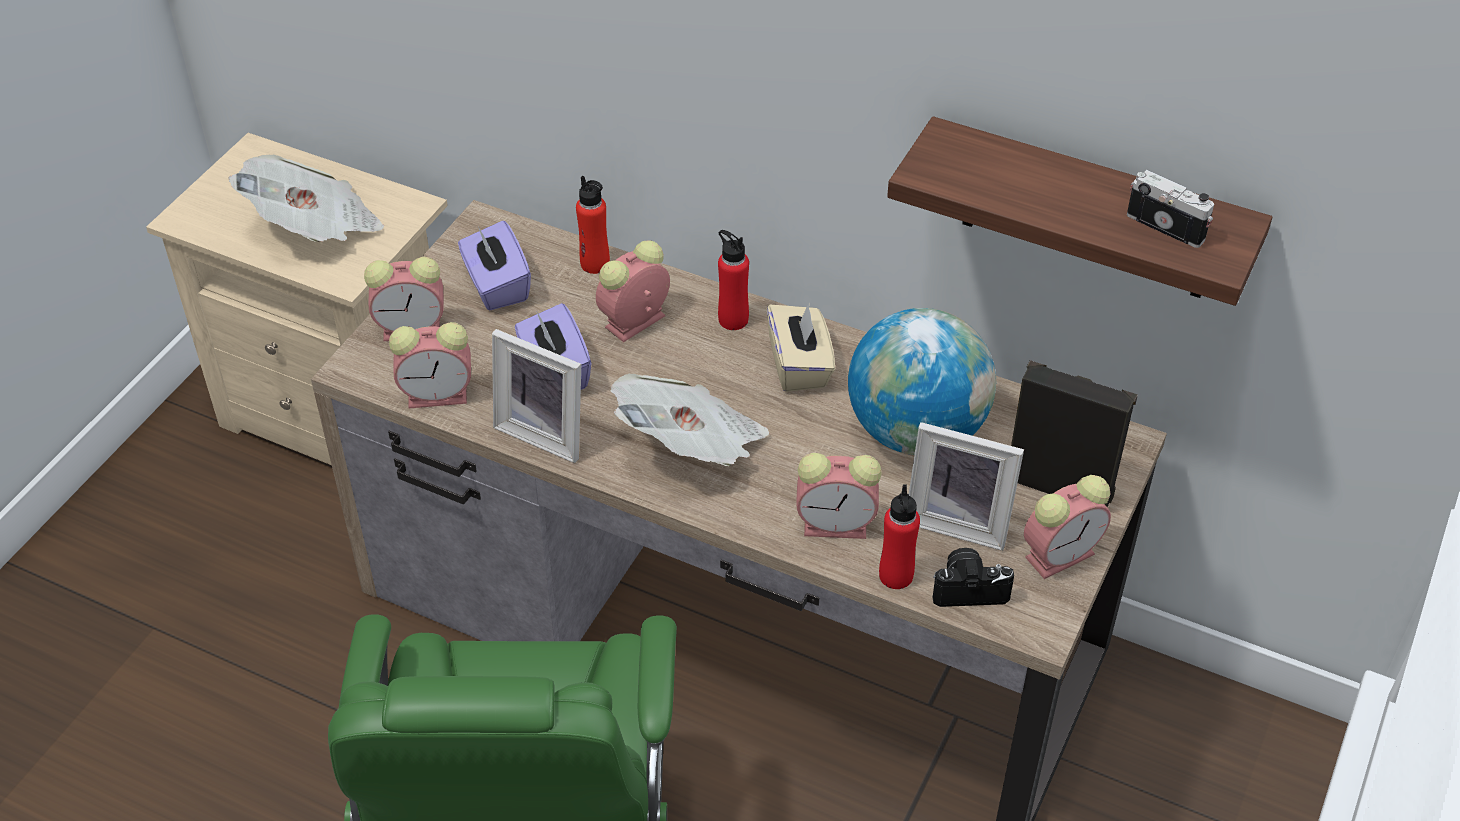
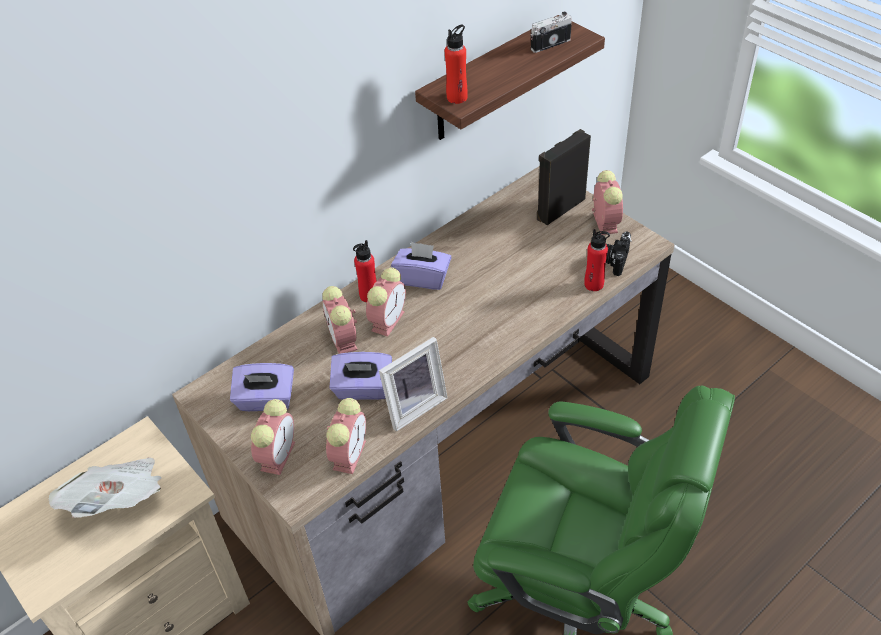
camera: 65 degrees left, 0 degrees up
(595, 264) = (279, 346): red bottle -> red bottle (457, 97)
(692, 446) = (461, 340): newspaper -> none
(799, 366) = (423, 278): beige tissue box -> purple tissue box
(838, 524) = (549, 296): alarm clock -> alarm clock (388, 320)
(916, 431) = (497, 247): globe -> none
(959, 521) = (567, 250): picture frame -> none

